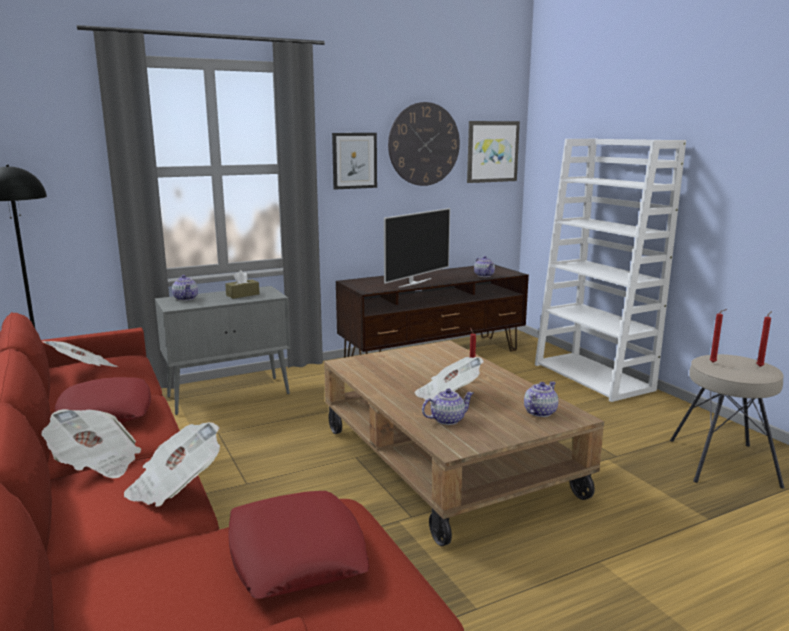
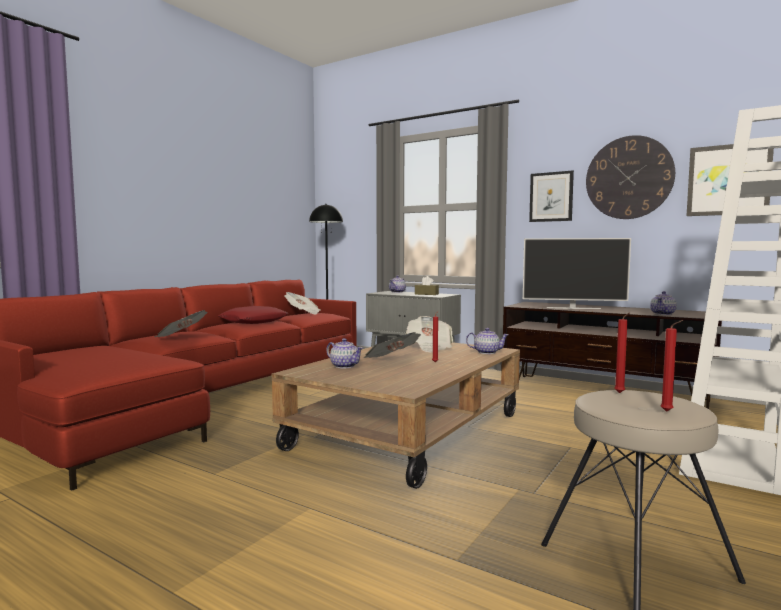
camera: 60 degrees right, 10 degrees down
(96, 463) = (198, 329): newspaper -> newspaper (429, 347)
(295, 553) = (125, 360): red pillow -> none
(539, 412) = (399, 381): teapot -> teapot (486, 352)

